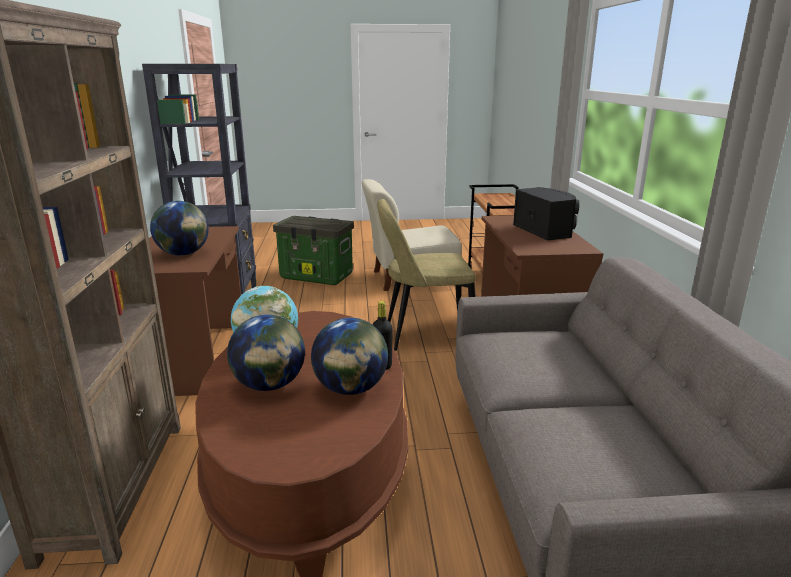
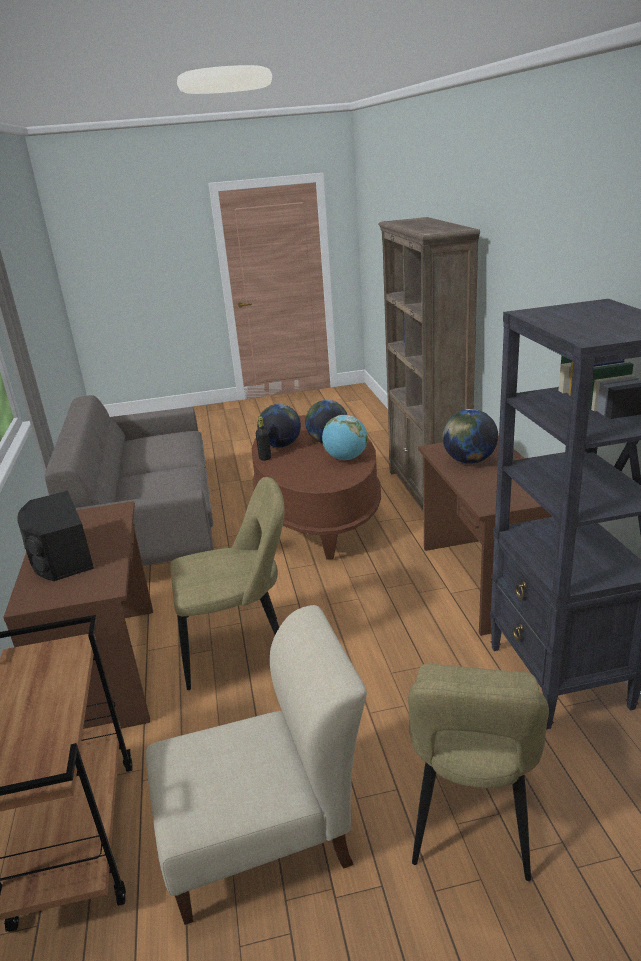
camera: 175 degrees right, 5 degrees up
(317, 276) = (471, 816): storage box -> beige chair

